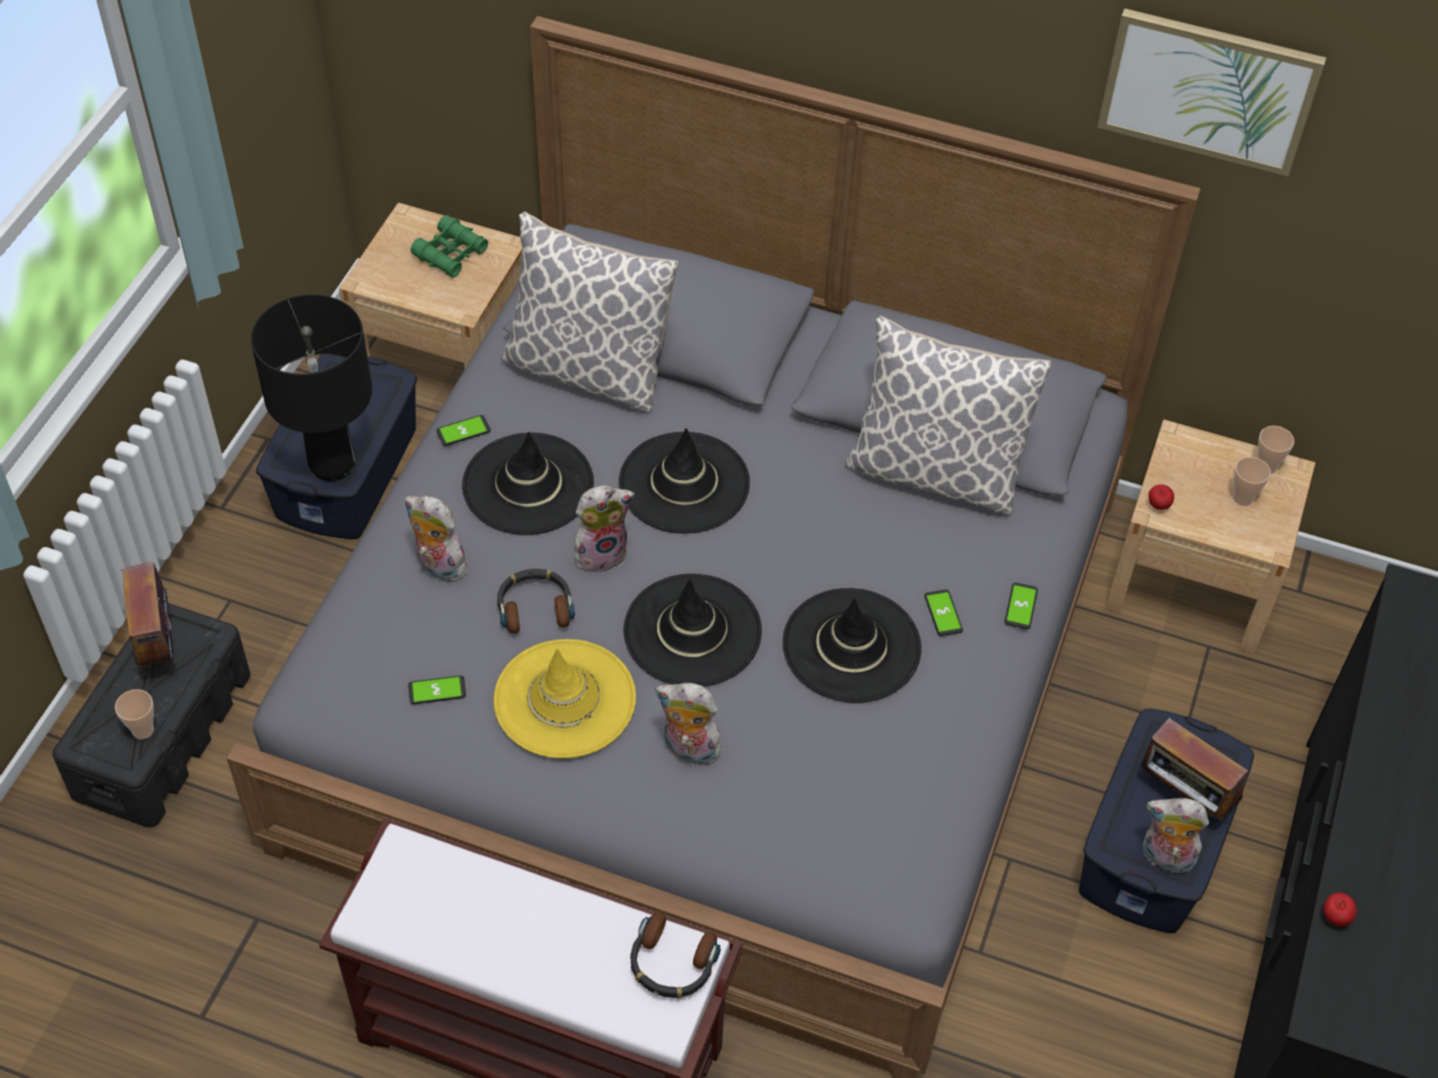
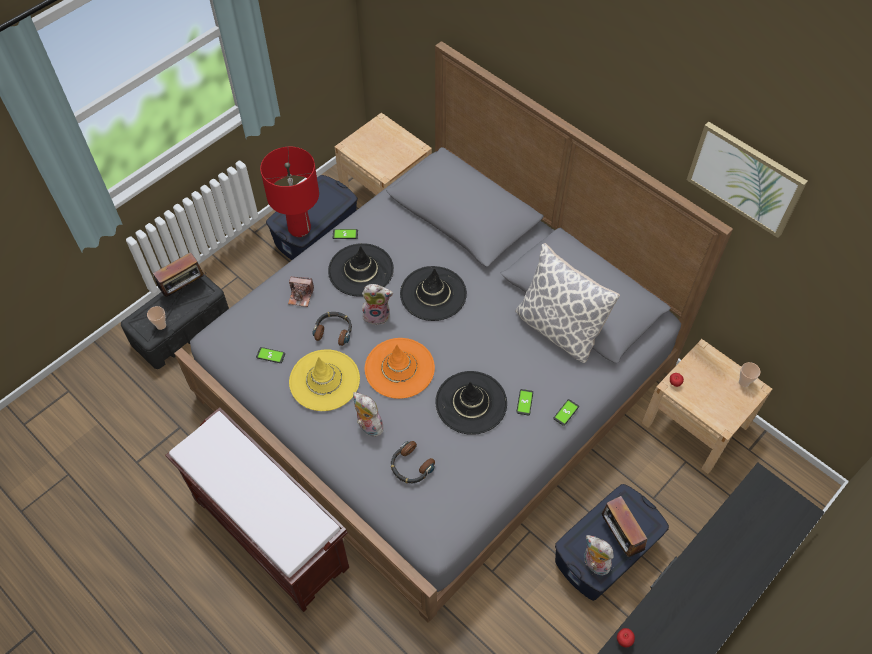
camera: 25 degrees right, 5 degrees up
(156, 646) = (185, 289): radio -> radio turned 135 degrees counterclockwise
(331, 464) = (299, 229): black table lamp -> red table lamp
(438, 566) = (301, 296): plush toy -> camera
(450, 254) = (392, 144): green binoculars -> none
(587, 369) = (417, 222): pillow -> none
(671, 964) = (307, 526): headphones -> headphones (410, 466)
(692, 631) = (399, 368): black hat -> orange hat
(1242, 498) = (722, 394): cup -> none

